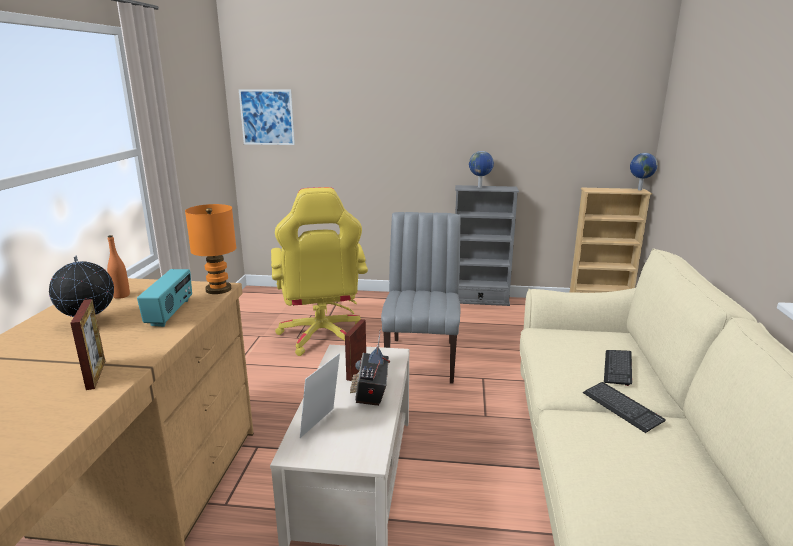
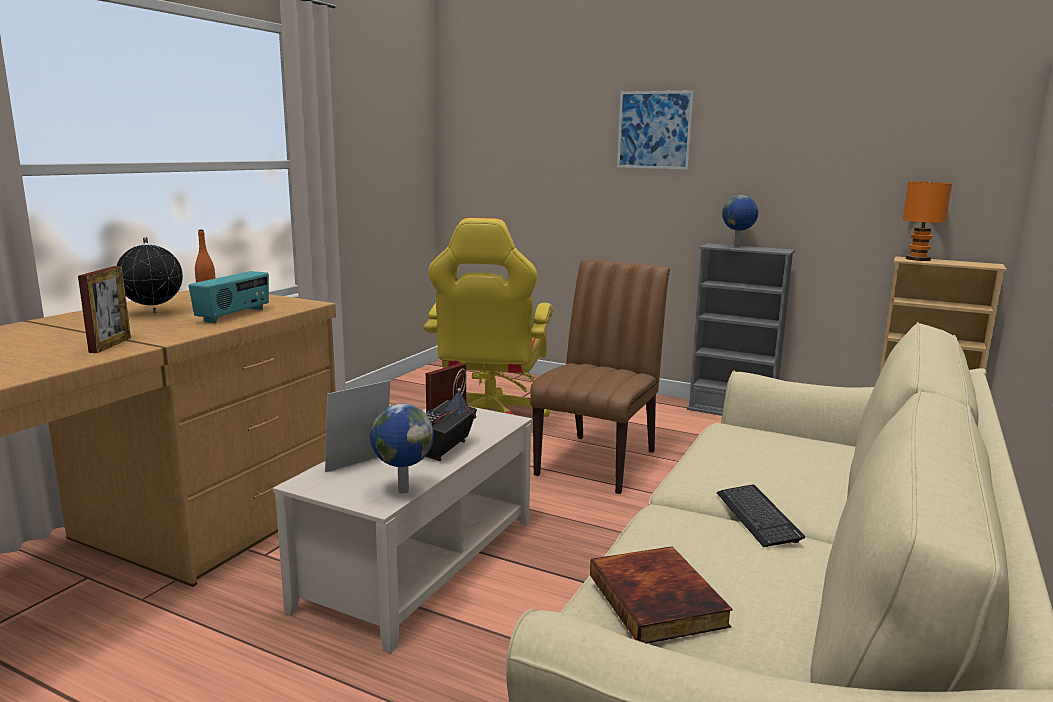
camera: 20 degrees right, 5 degrees down
(218, 289) = (304, 305): orange table lamp -> orange table lamp (917, 259)
(267, 117) = (479, 147): picture -> picture (654, 130)
(422, 360) = (597, 463): grey chair -> brown chair
(617, 368) = (799, 477): keyboard -> none
(628, 498) = (659, 600): none -> book
(639, 190) = (989, 264): globe -> globe (402, 490)

